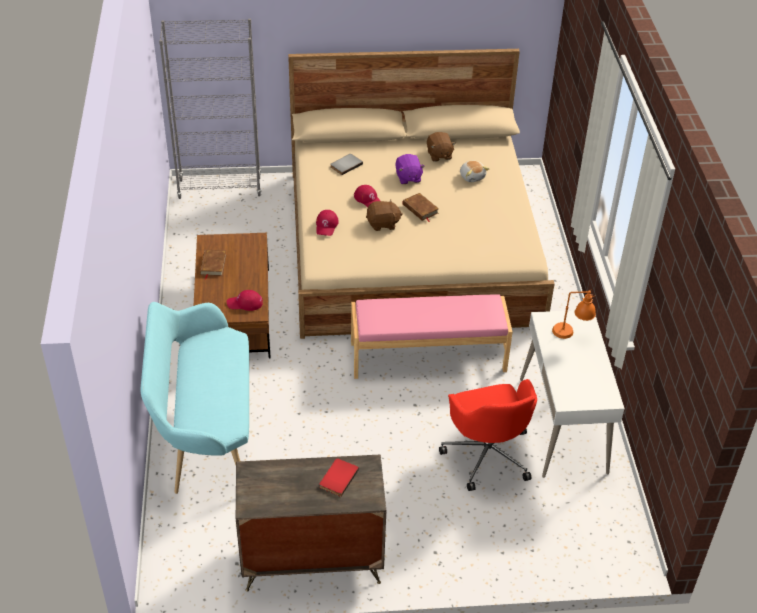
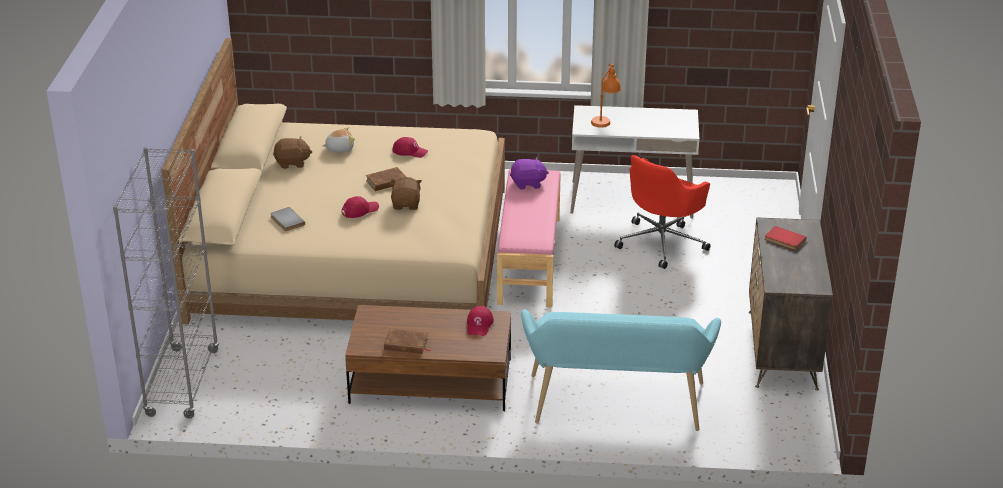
camera: 80 degrees left, 10 degrees down
(326, 225) = (396, 240): red cap -> red cap (410, 151)
(408, 178) = (326, 185): purple plush toy -> purple plush toy (528, 183)
(487, 454) = (662, 242): red office chair -> red office chair turned 135 degrees clockwise

